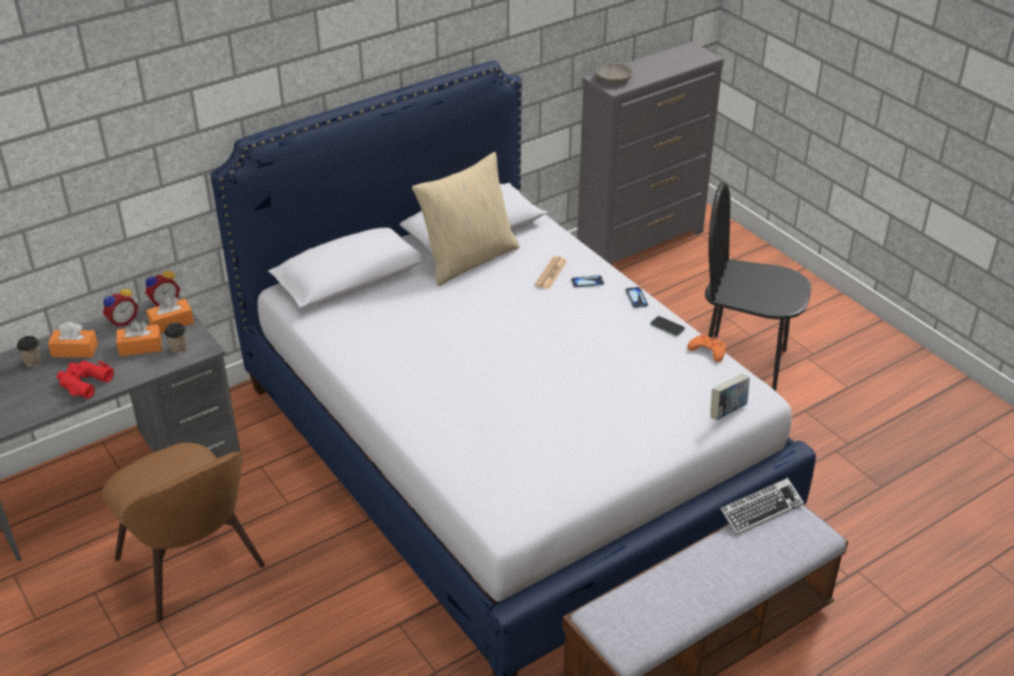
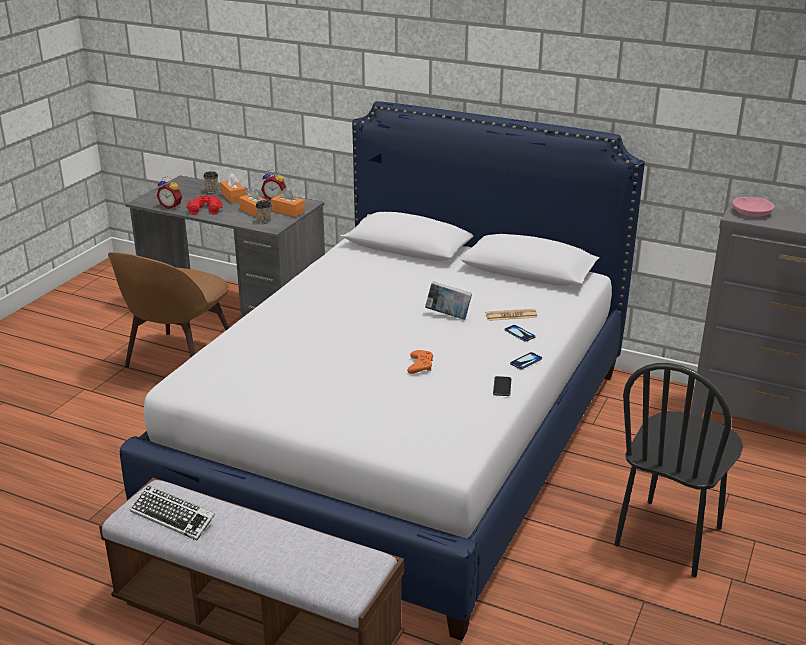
camera: 60 degrees right, 10 degrees down
(164, 302) = (307, 202): alarm clock -> alarm clock (171, 206)
(468, 259) = (485, 279): beige pillow -> none
(613, 78) = (752, 212): grey bowl -> pink bowl
(707, 350) = (490, 416): orange game controller -> orange game controller (420, 365)
(727, 412) = (409, 449): book -> book (448, 316)
(743, 362) = (669, 537): black chair -> black chair turned 135 degrees counterclockwise
(760, 510) = (352, 543): keyboard -> keyboard (173, 517)

